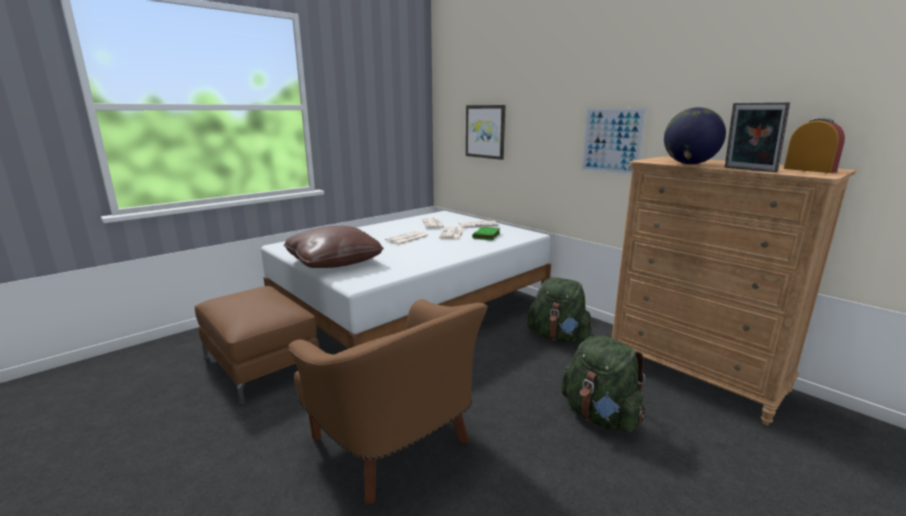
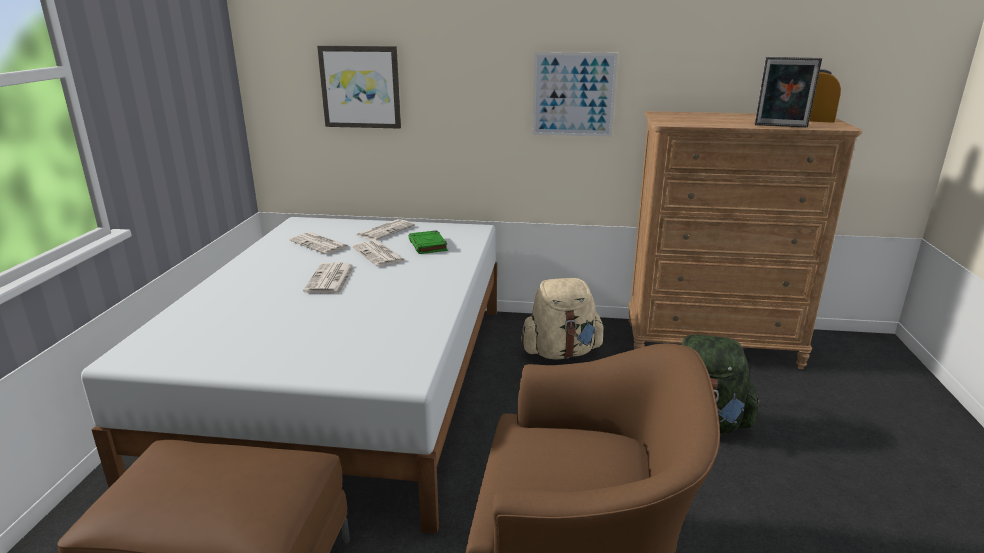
camera: 40 degrees left, 5 degrees up
(334, 262) = (295, 354): brown pillow -> none
(558, 337) = (561, 352): green backpack -> beige backpack
(689, 164) = (715, 123): globe -> none

